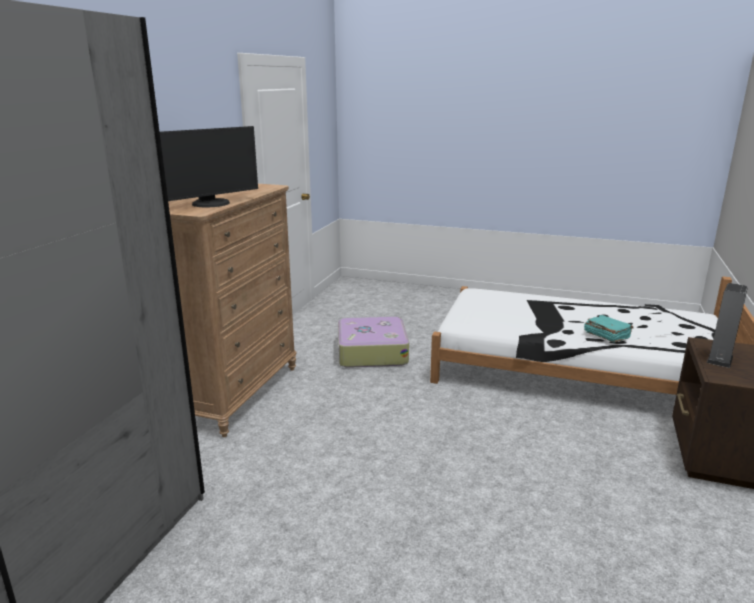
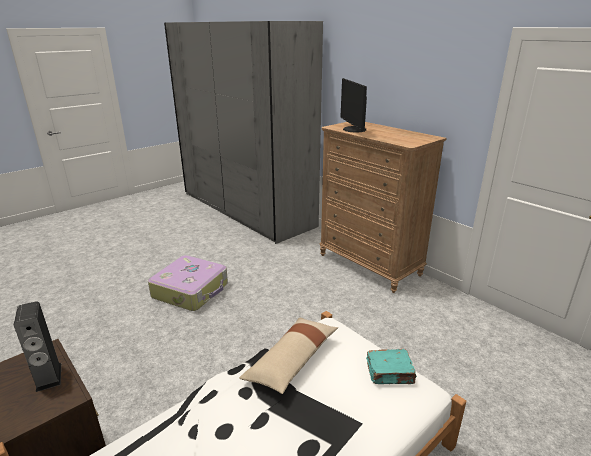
camera: 120 degrees right, 5 degrees up
(371, 352) = (406, 340): suitcase -> suitcase (191, 290)
(515, 326) = (292, 361): none -> beige pillow
(606, 335) = (204, 414): turquoise book -> turquoise book (390, 373)

